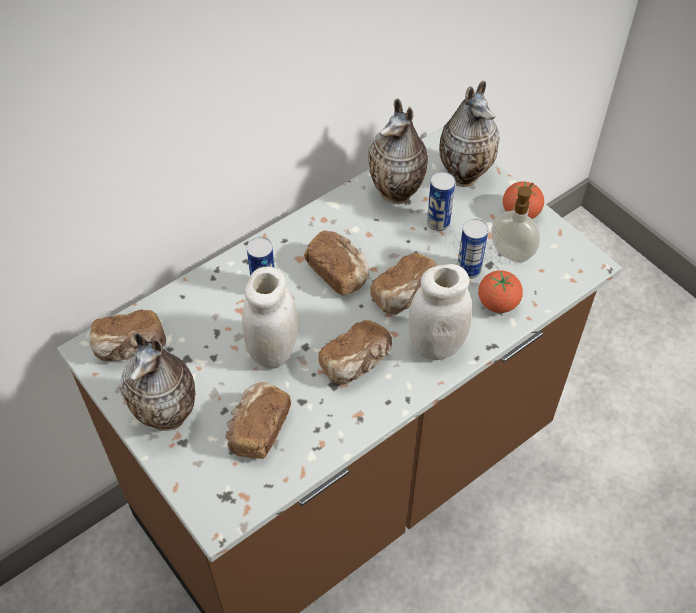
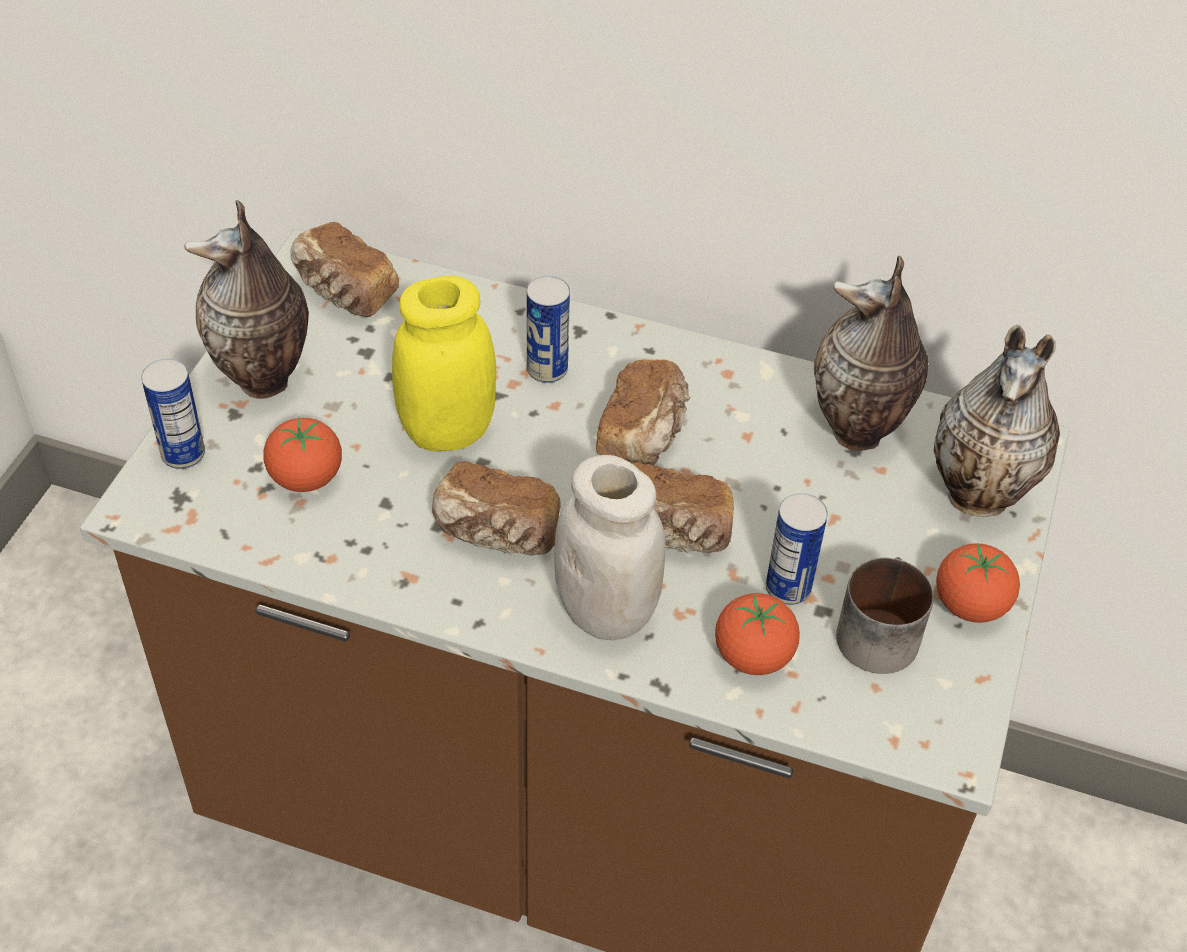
camera: 55 degrees right, 5 degrees down
(257, 429) = (306, 478): bread -> tomato
(273, 351) = (447, 431): white jar -> yellow jar
(438, 223) = (847, 507): can -> can (183, 454)
(512, 252) = (876, 630): soap dispenser -> mug

